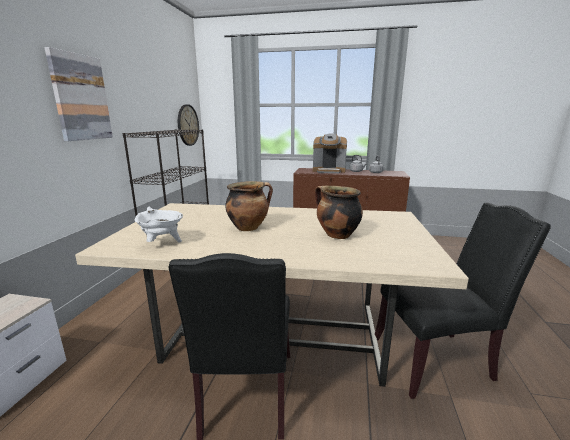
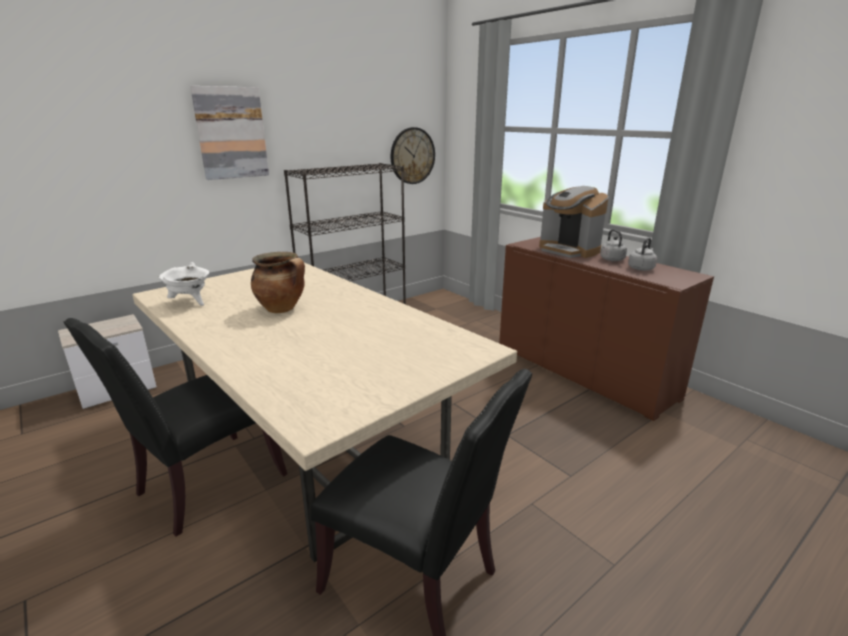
camera: 40 degrees right, 5 degrees up
(336, 235) = (329, 347): cooking pot -> none

